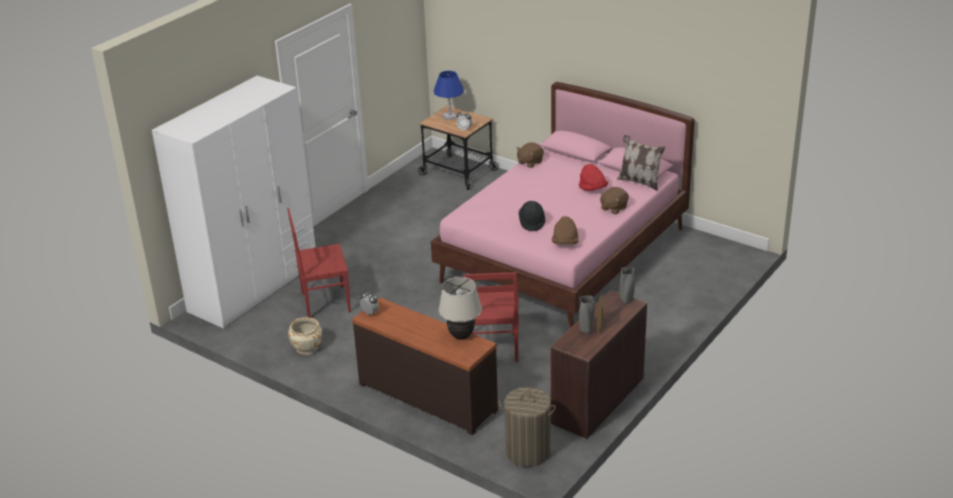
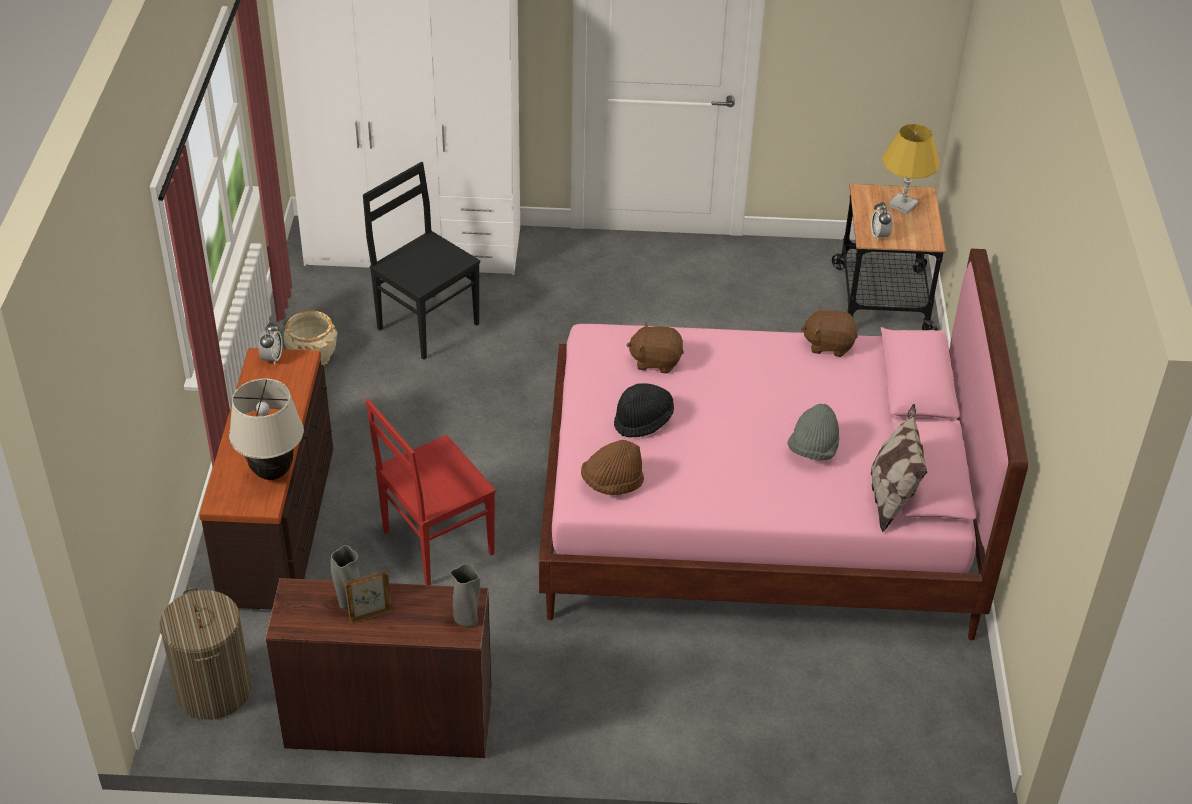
camera: 55 degrees right, 10 degrees up
(324, 303) = (426, 325): red chair -> black chair
(450, 116) = (903, 204): blue table lamp -> yellow table lamp
(592, 189) = (813, 450): red hat -> grey hat
(613, 208) = (772, 499): brown plush toy -> brown plush toy (655, 361)

